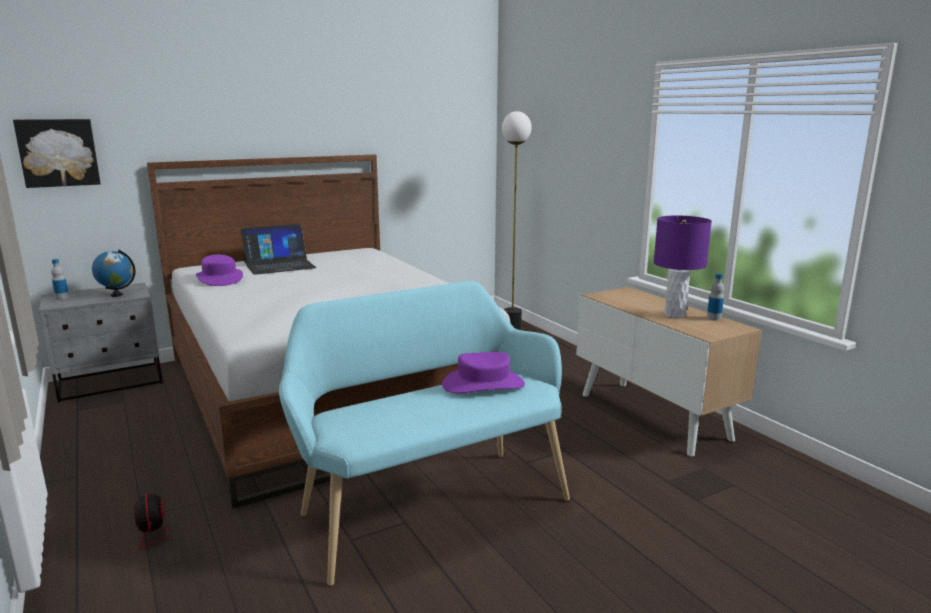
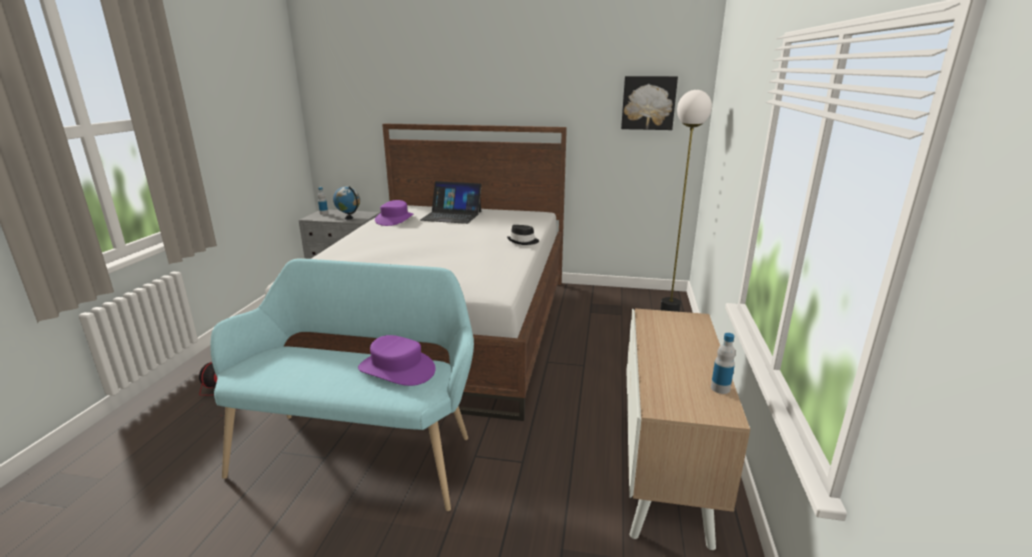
camera: 40 degrees right, 5 degrees up
(58, 152) = (332, 113): picture -> picture (648, 103)
(407, 270) = (523, 241): none -> black hat
(675, 315) = (680, 367): purple table lamp -> none

